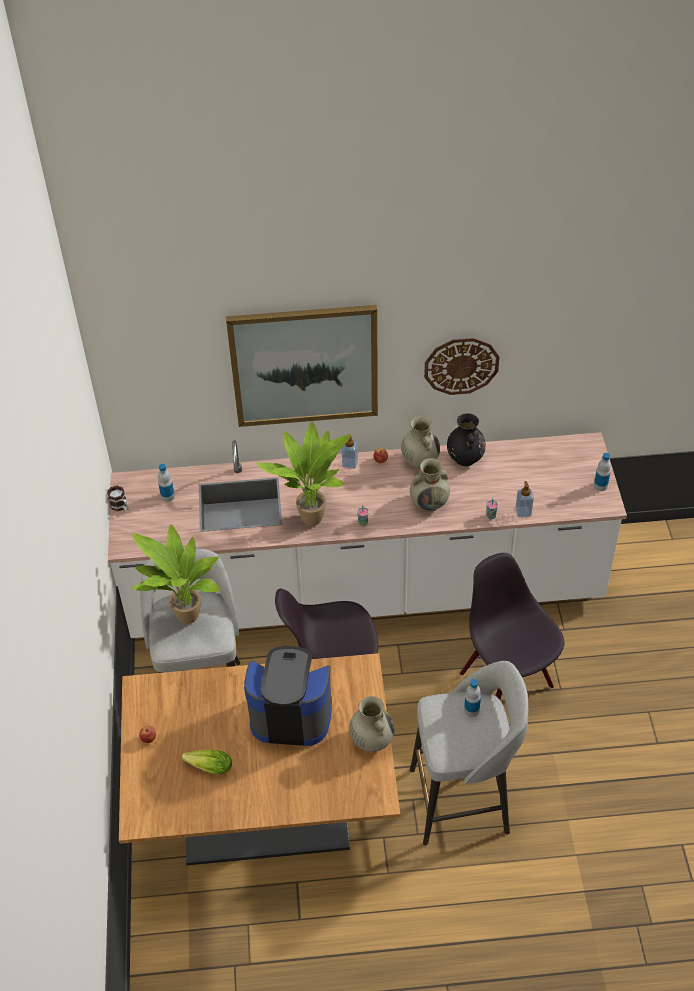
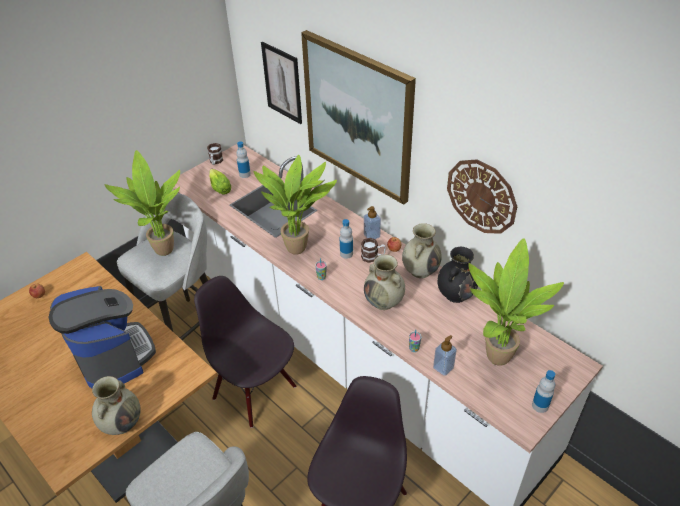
camera: 50 degrees right, 5 degrees down
(186, 379) = (282, 83): none -> picture
(207, 766) = (32, 340): lettuce -> lettuce (219, 187)
(375, 478) = (373, 257): none -> mug
(471, 710) = (207, 475): bottle -> bottle (346, 254)
(540, 478) = (494, 356): none -> potted plant

